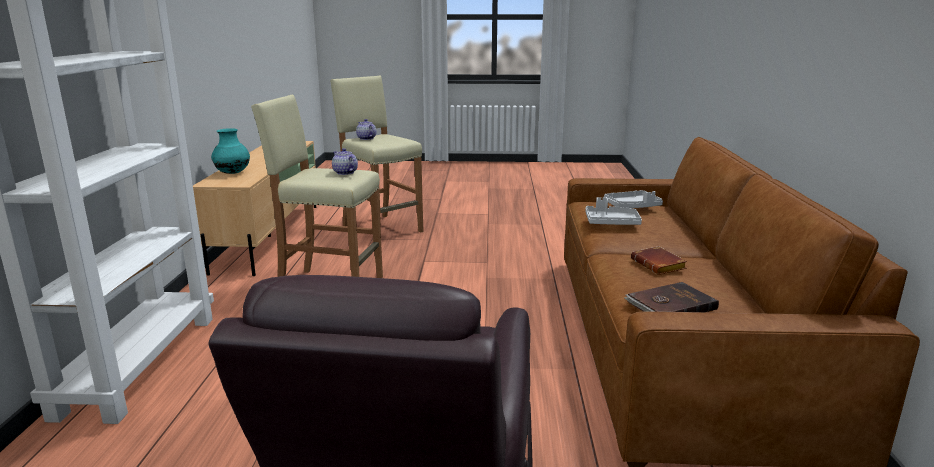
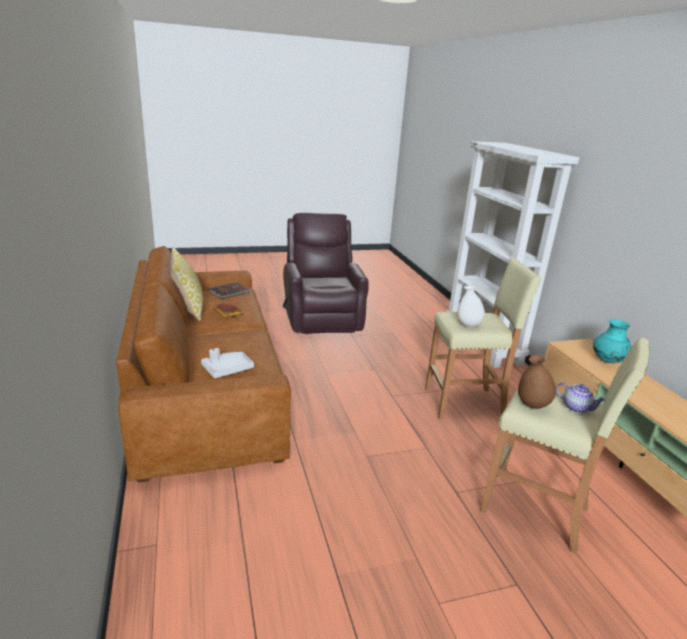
camera: 160 degrees right, 5 degrees up
(344, 172) = (468, 325): teapot -> white vase
(396, 140) = (532, 405): none -> brown vase
(611, 223) = (249, 345): grey tray -> none
(735, 283) = (188, 309): none -> pillow

